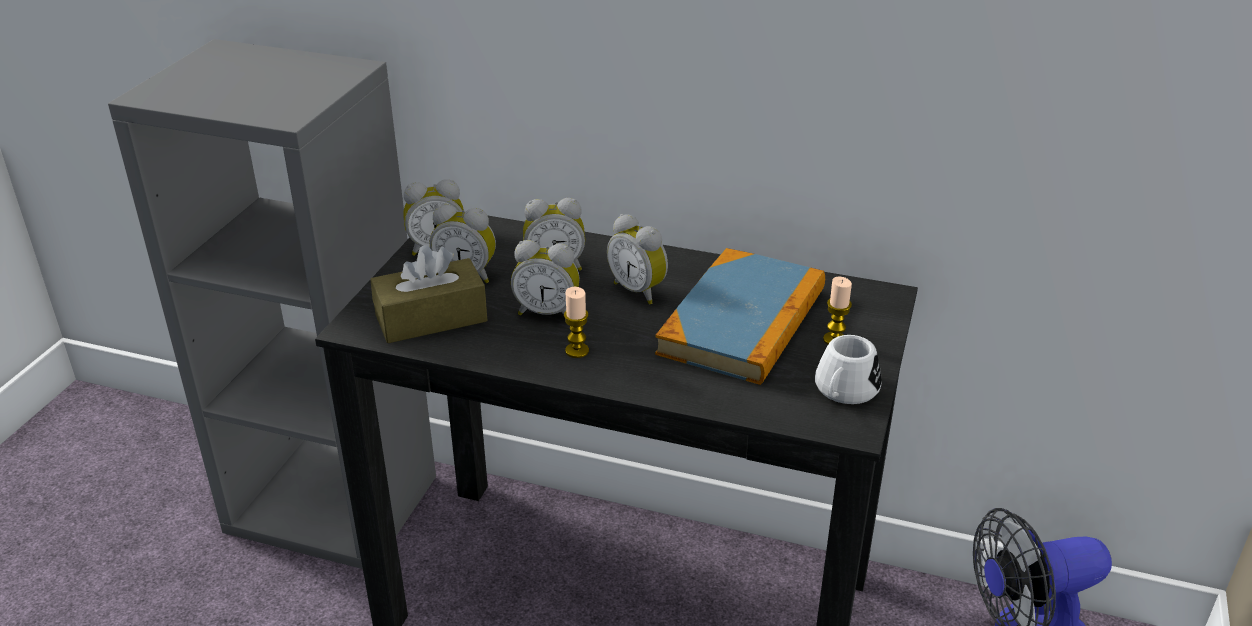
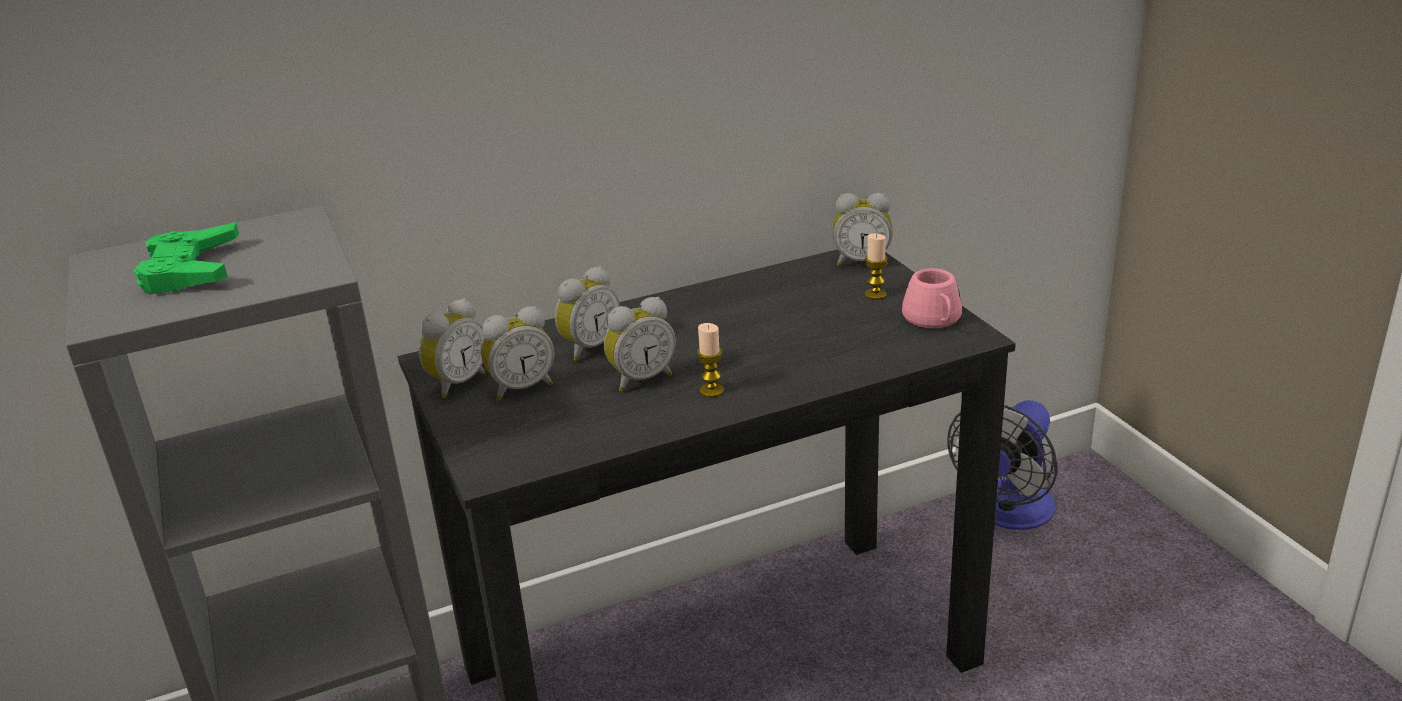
camera: 40 degrees left, 5 degrees down
(240, 79) = (191, 270): none -> green game controller
(431, 318) = (548, 431): brown tissue box -> none
(639, 290) = (686, 331): alarm clock -> alarm clock (861, 261)
(743, 321) = (797, 313): book -> none
(843, 392) = (934, 320): white mug -> pink mug

